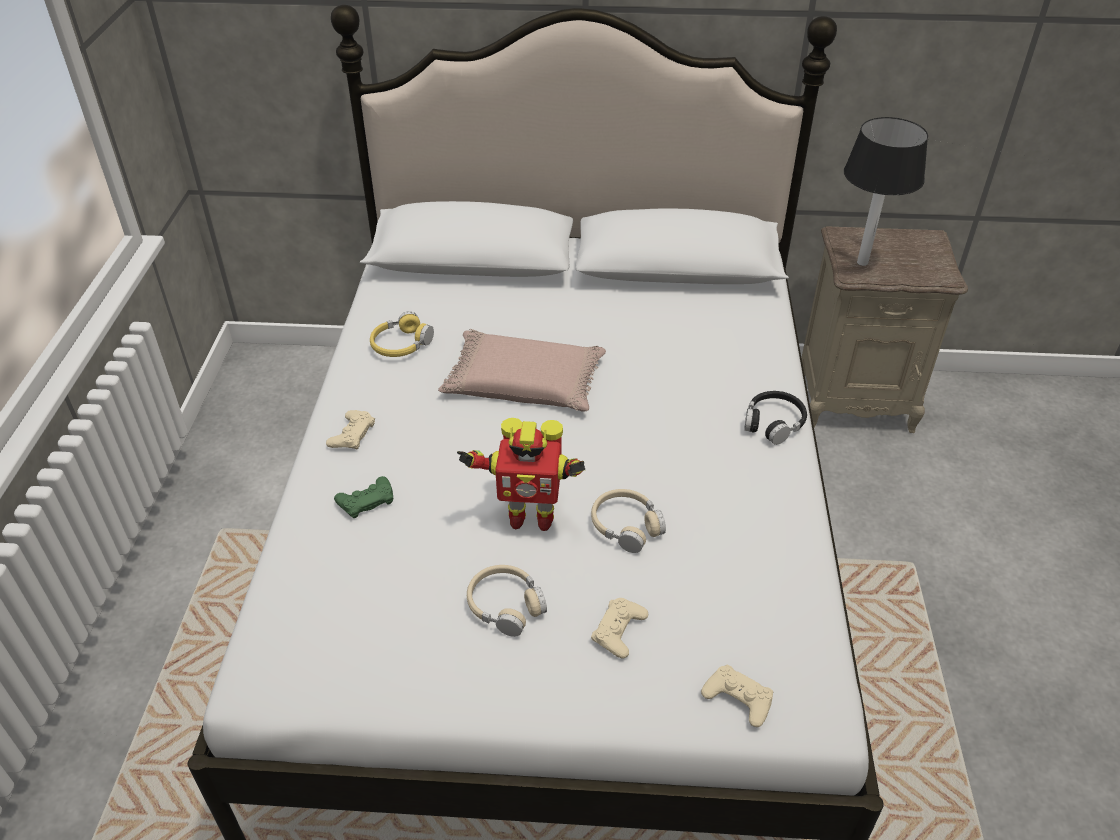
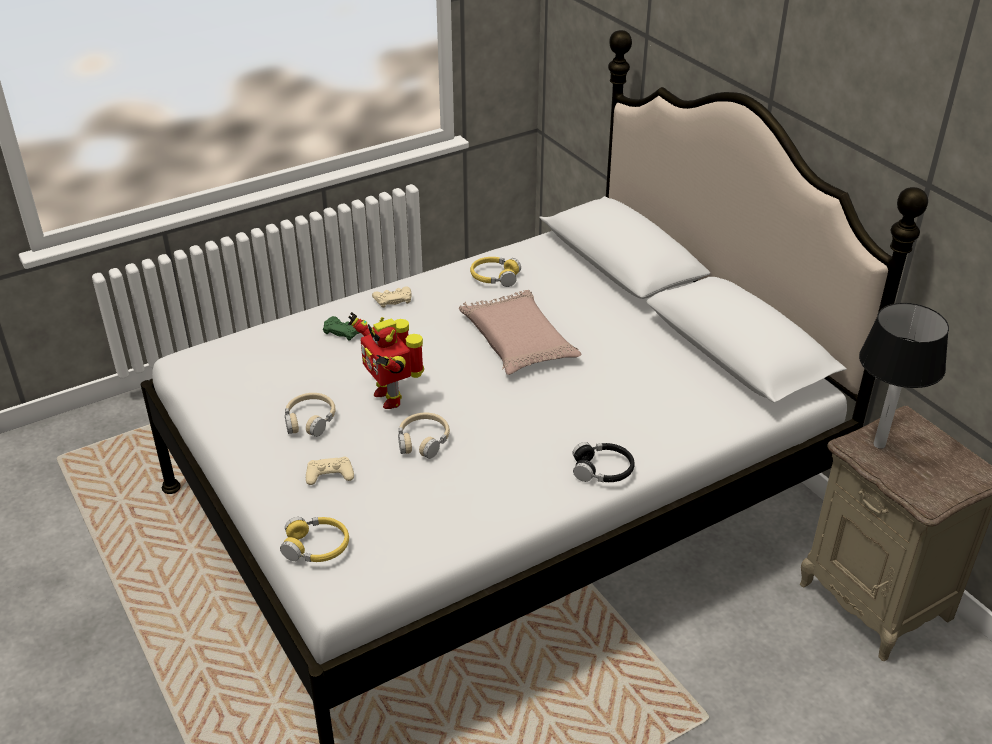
camera: 55 degrees right, 5 degrees down
(738, 698) = (316, 547): beige game controller -> yellow headphones

